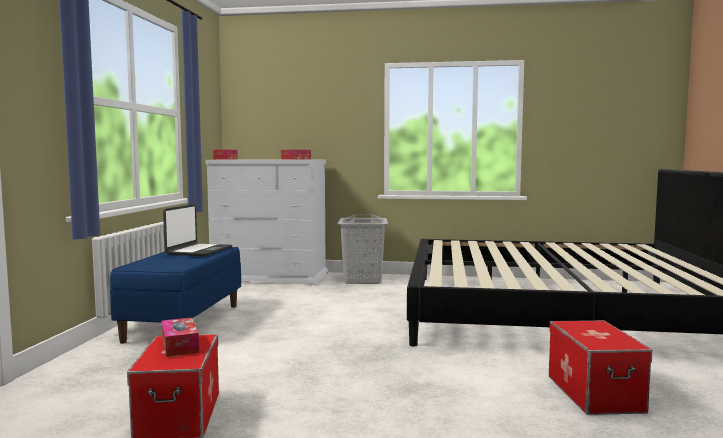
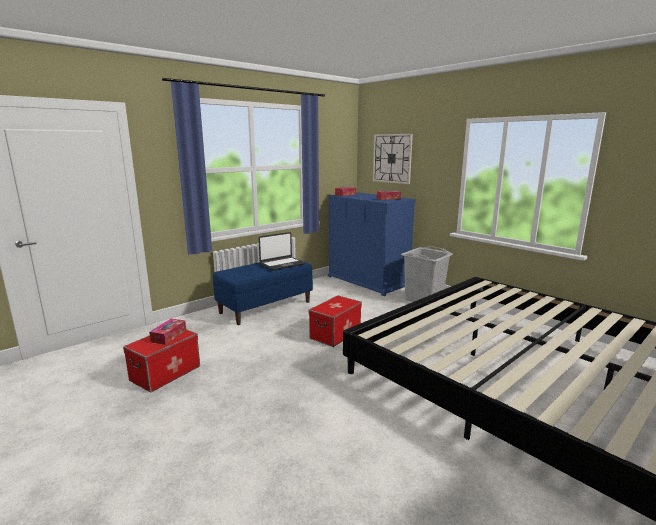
camera: 40 degrees right, 10 degrees up
(270, 277) = (368, 281): white dresser -> blue dresser
(282, 111) = (392, 158): none -> wall clock
(595, 393) = (391, 478): storage box -> storage box (335, 334)

